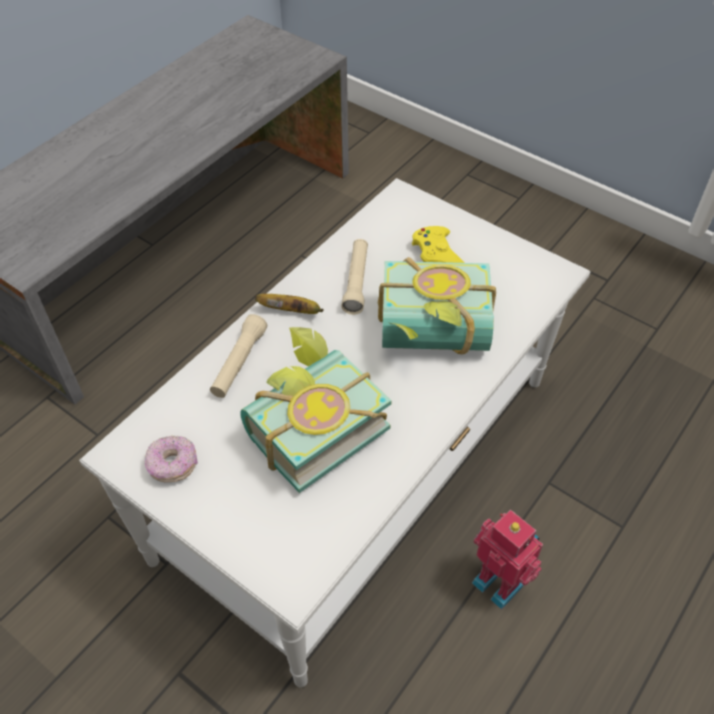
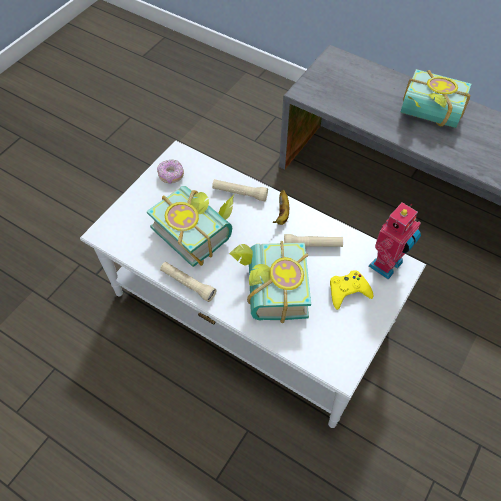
camera: 85 degrees right, 5 degrees up
(138, 135) = (429, 116): none -> book
(418, 441) = (188, 284): none -> beige flashlight
(500, 582) = (174, 395): toy robot -> toy robot (387, 265)

